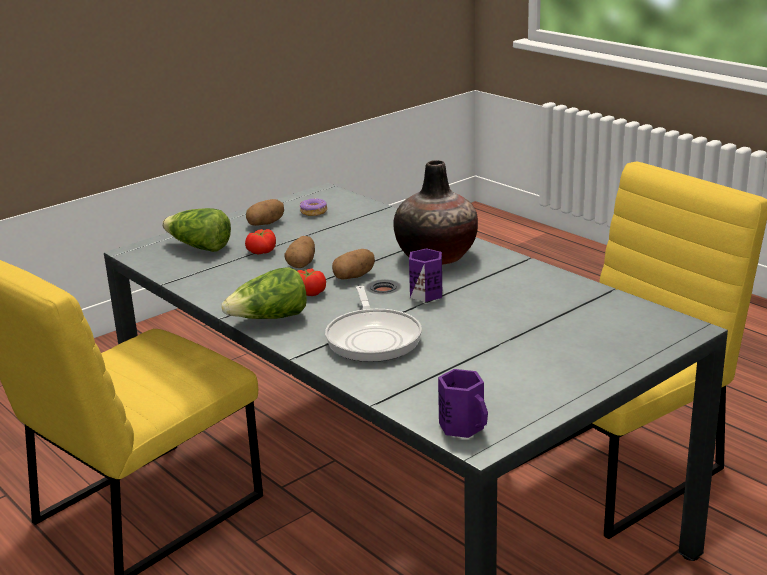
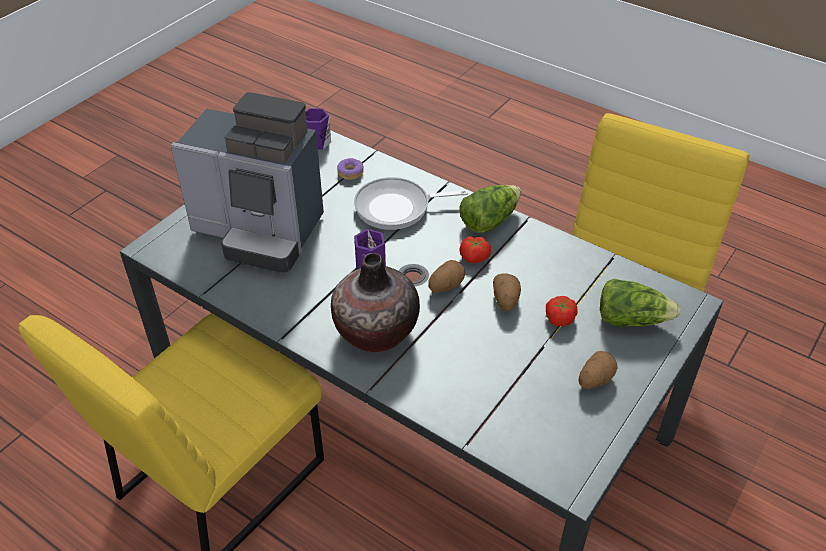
camera: 165 degrees right, 20 degrees up
(314, 212) = (554, 416): donut -> donut (350, 173)
(373, 338) = (397, 208): frying pan -> frying pan turned 75 degrees counterclockwise
(551, 331) = (260, 231): none -> coffee machine

